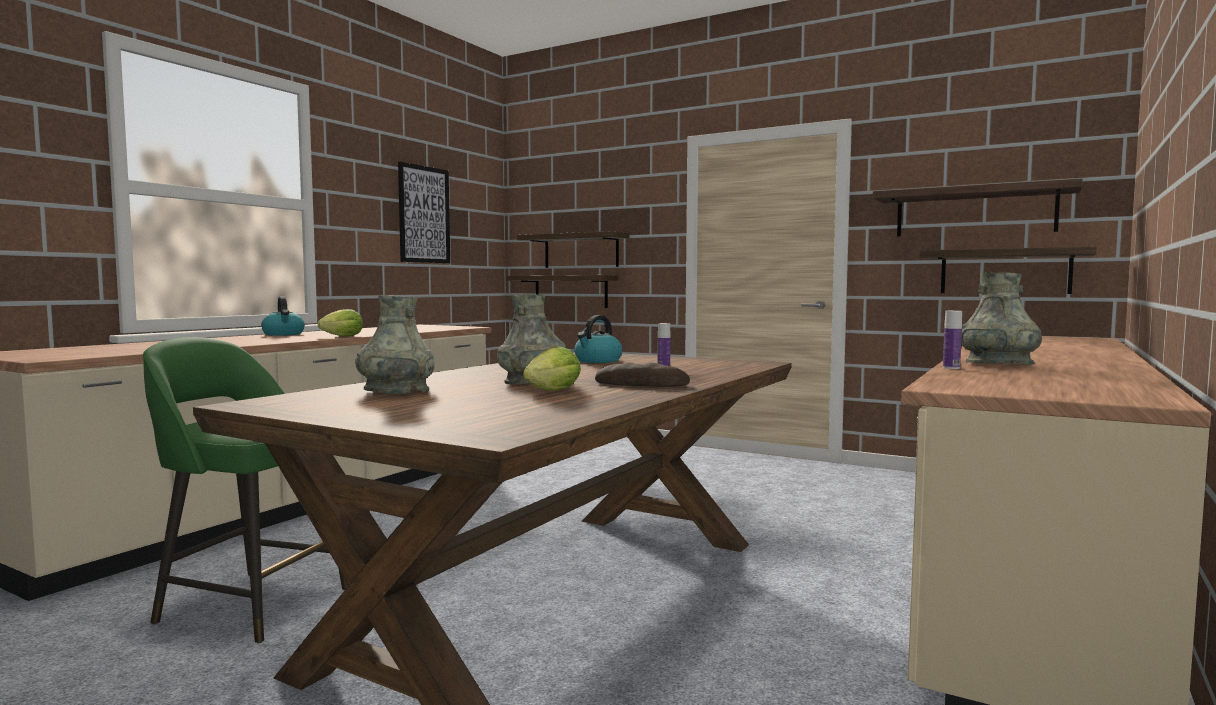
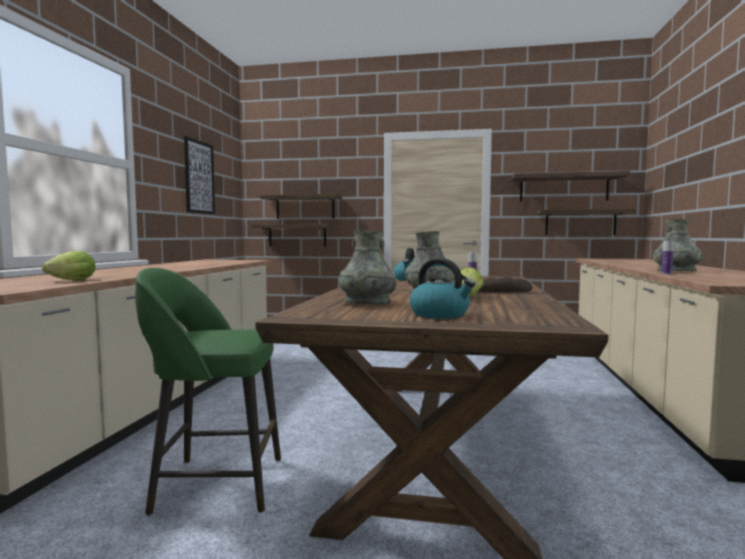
camera: 20 degrees left, 0 degrees up
(284, 334) = (134, 267): kettle -> kettle (440, 315)
(340, 336) = (192, 268): lettuce -> lettuce (69, 281)

